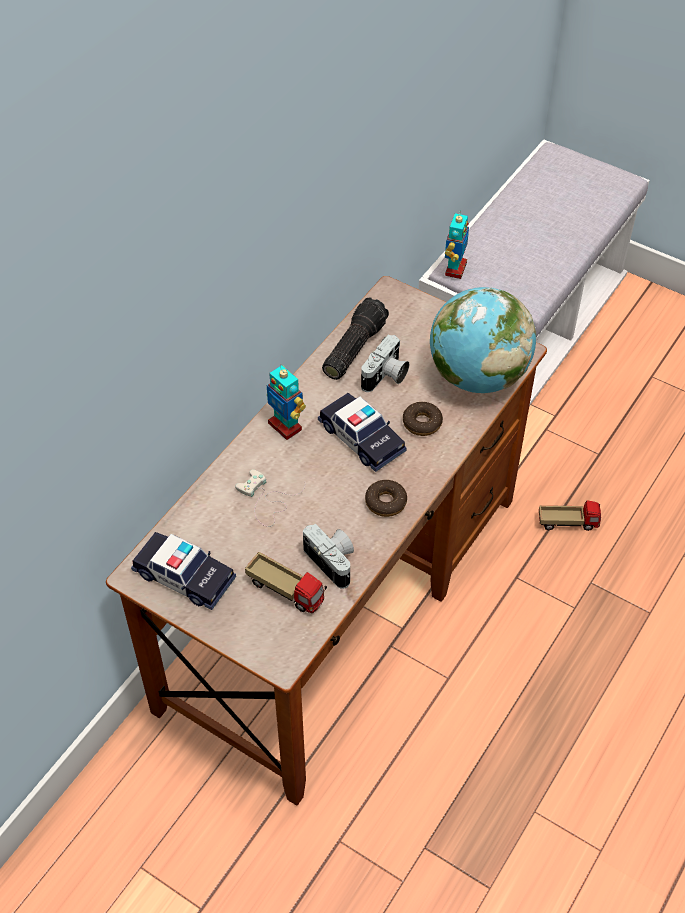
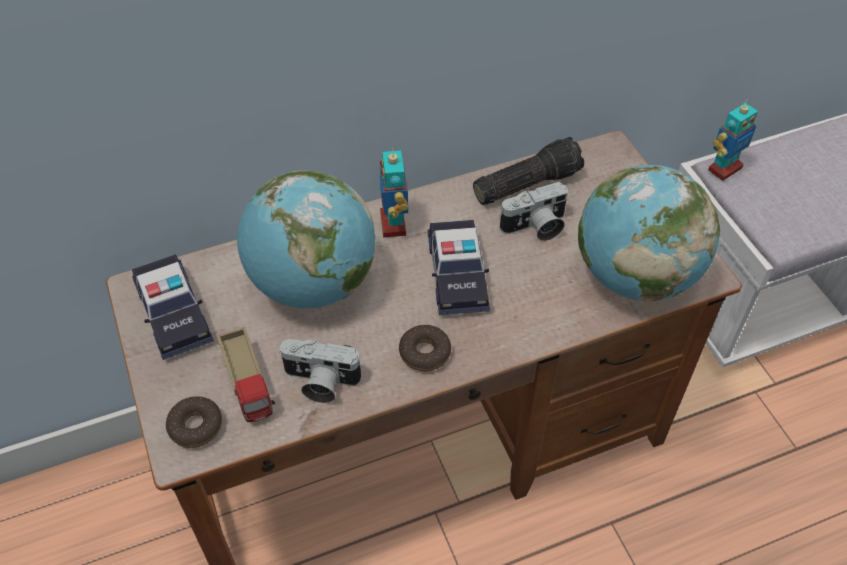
camera: 35 degrees right, 0 degrees up
(267, 500) = (313, 284): white game controller -> globe
(333, 561) = (320, 382): camera -> camera turned 105 degrees clockwise
(422, 423) = (533, 292): donut -> donut (195, 426)
(568, 523) = (709, 500): toy truck -> none

